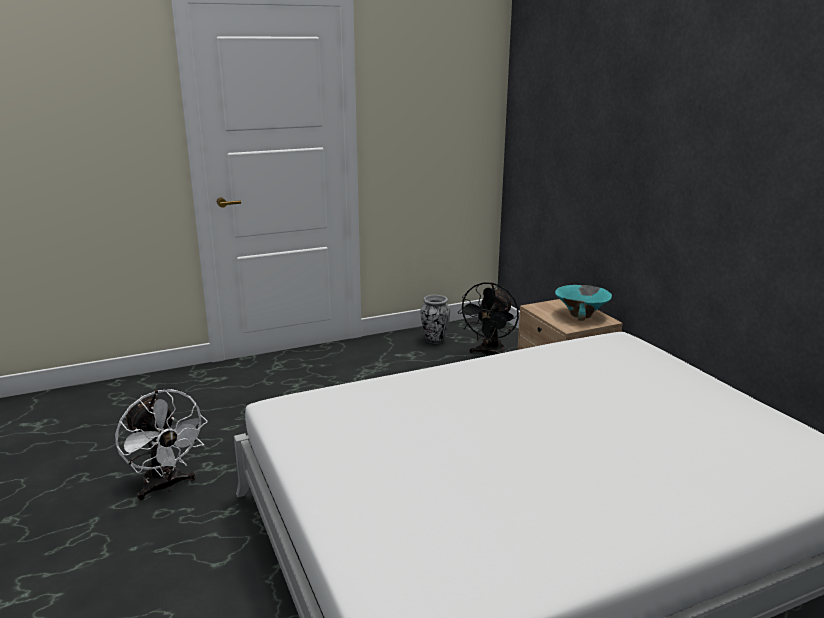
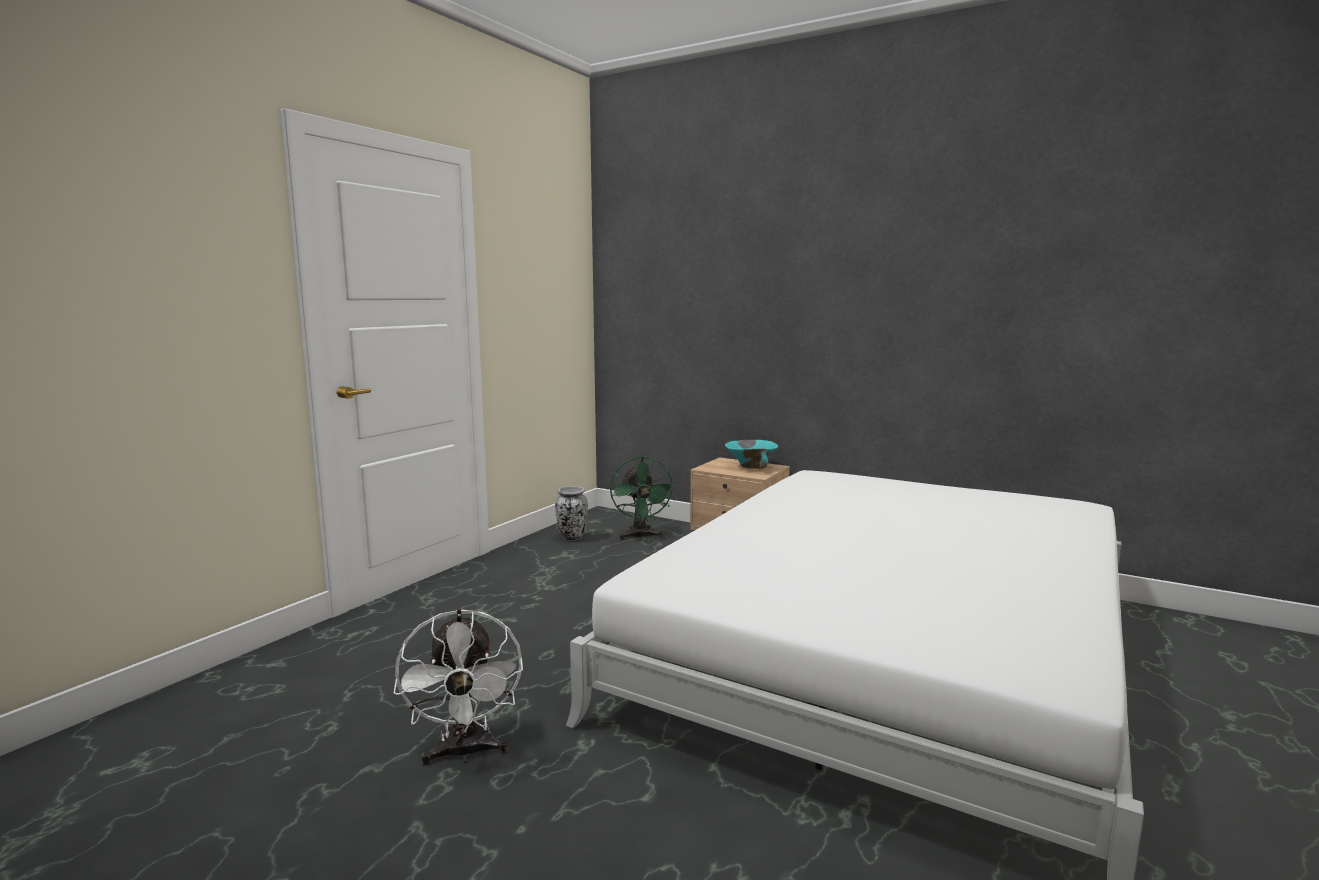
camera: 35 degrees left, 10 degrees down
(165, 486) = (465, 753): white fan -> white fan turned 60 degrees clockwise
(489, 354) = (640, 537): black fan -> green fan

